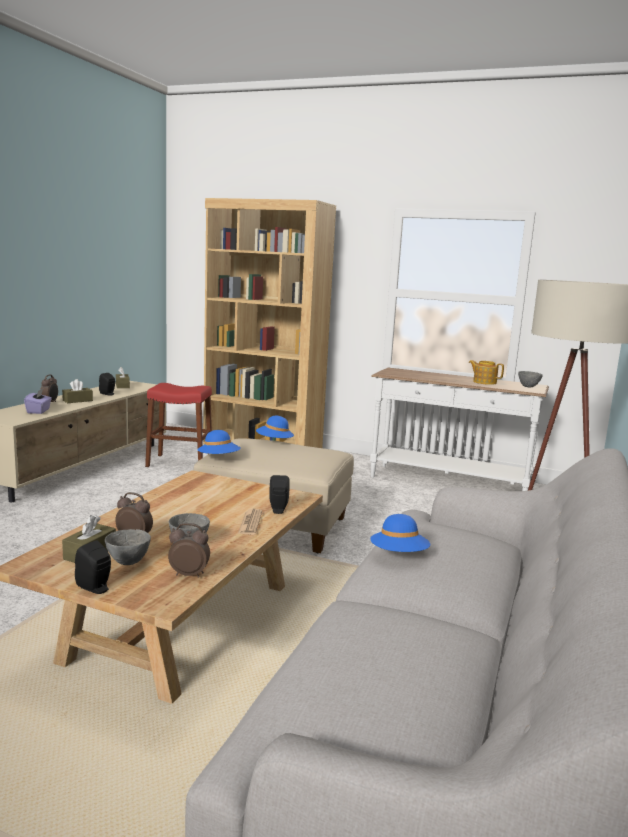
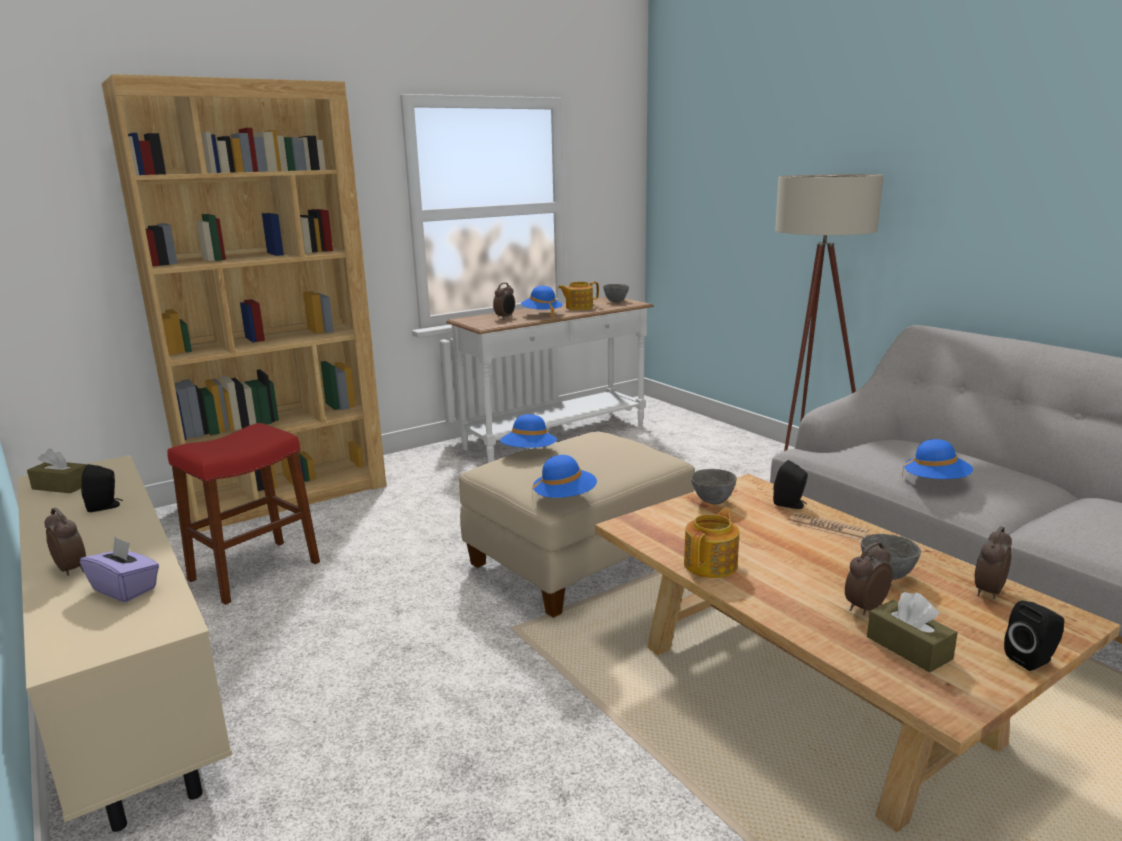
camera: 55 degrees left, 5 degrees up
(77, 400) = (106, 540): brown tissue box -> none
(127, 562) = (945, 624): grey bowl -> grey bowl (713, 502)
(162, 499) = (711, 564): none -> teapot
(416, 374) = (505, 317): none -> alarm clock
(442, 378) = (542, 314): none -> blue hat

